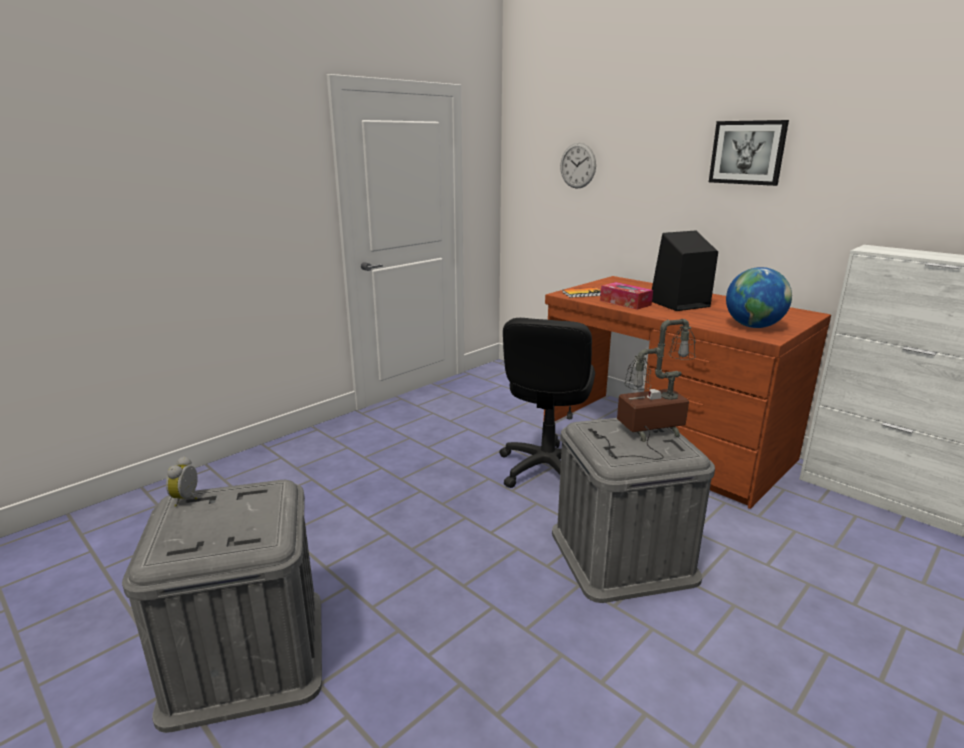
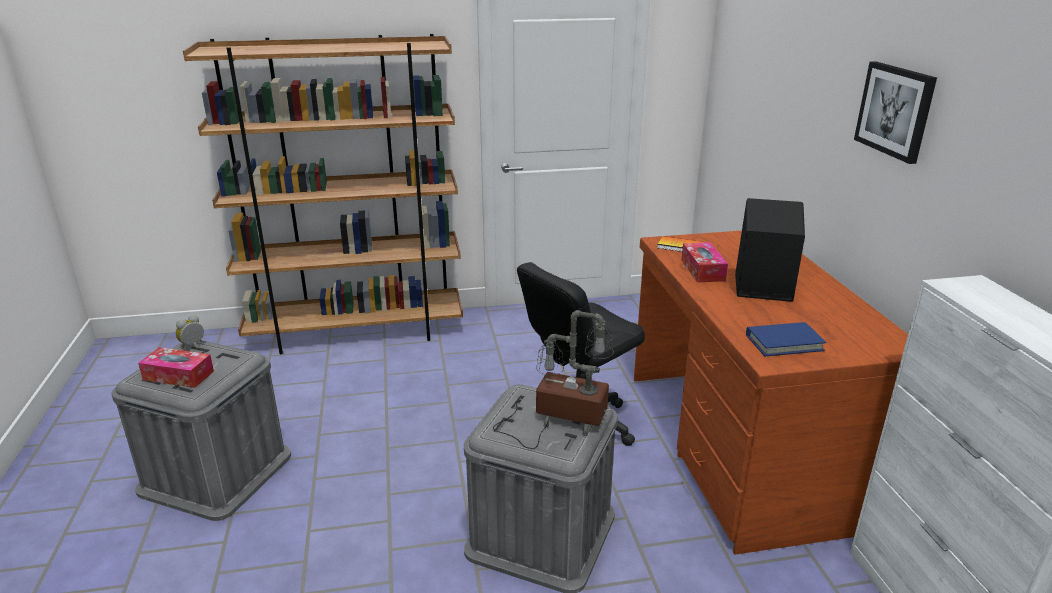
camera: 35 degrees right, 5 degrees up
(217, 531) = (178, 375): none -> tissue box
(252, 466) = (357, 332): none -> brown bookcase
(578, 165) = (761, 84): wall clock -> none
(753, 326) = (784, 342): globe -> blue book

